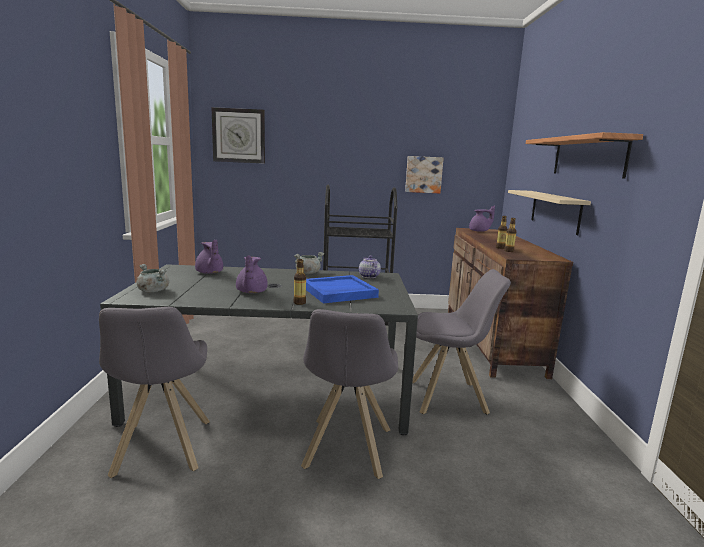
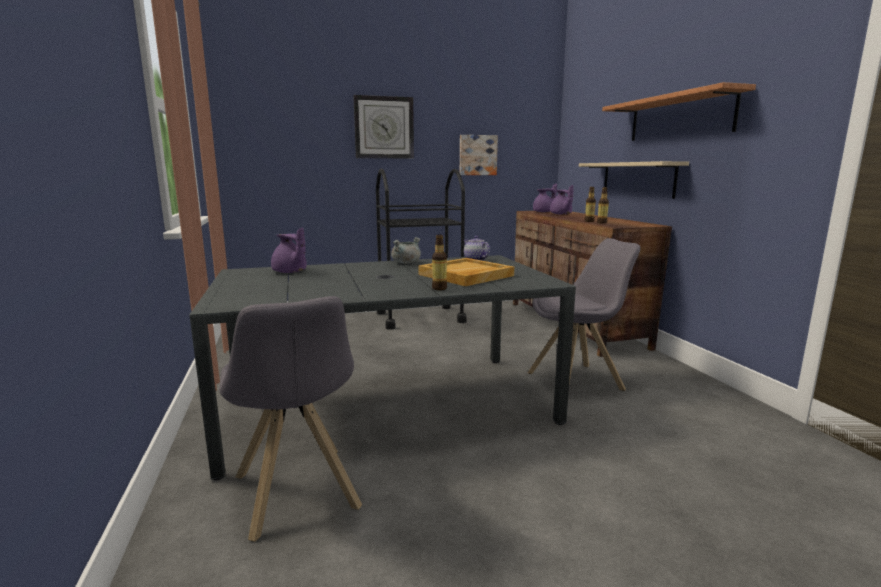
camera: 15 degrees left, 0 degrees up
(152, 291) = (244, 295): grey cooking pot -> none
(239, 135) = (262, 115): wall clock -> wall clock (384, 127)
(251, 292) = (368, 284): purple teapot -> purple teapot (561, 214)
(338, 292) = (466, 275): blue tray -> beige tray
(347, 448) = (514, 448): grey chair -> none

